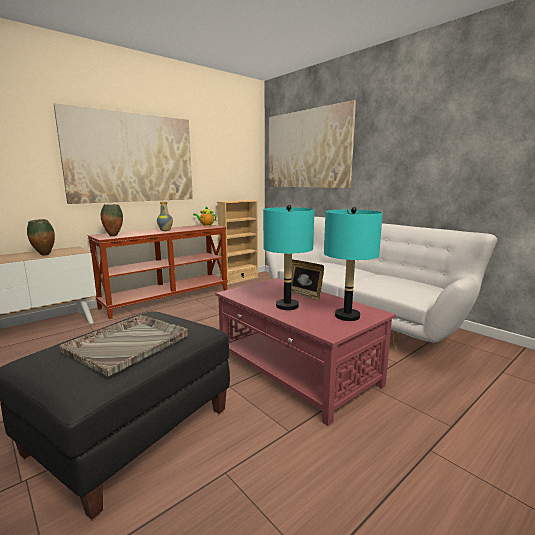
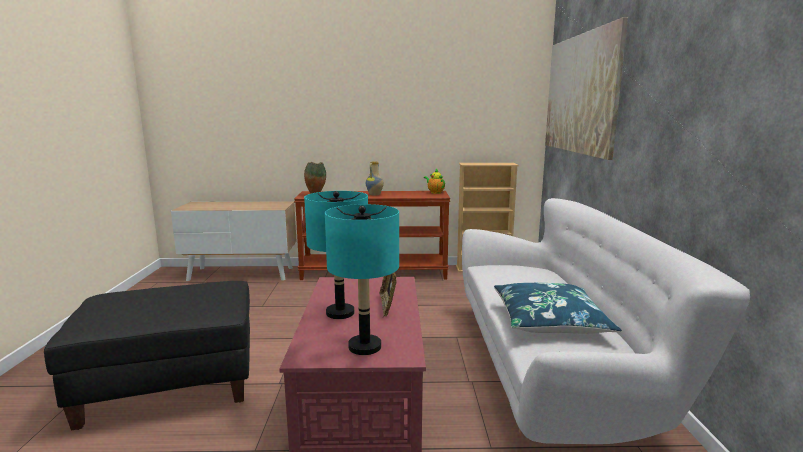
camera: 40 degrees right, 0 degrees up
(44, 255) = (250, 207): vase -> none
(128, 343) = (157, 303): grey tray -> none
(132, 158) = (355, 111): picture -> none
(380, 282) = (549, 321): none -> blue pillow

